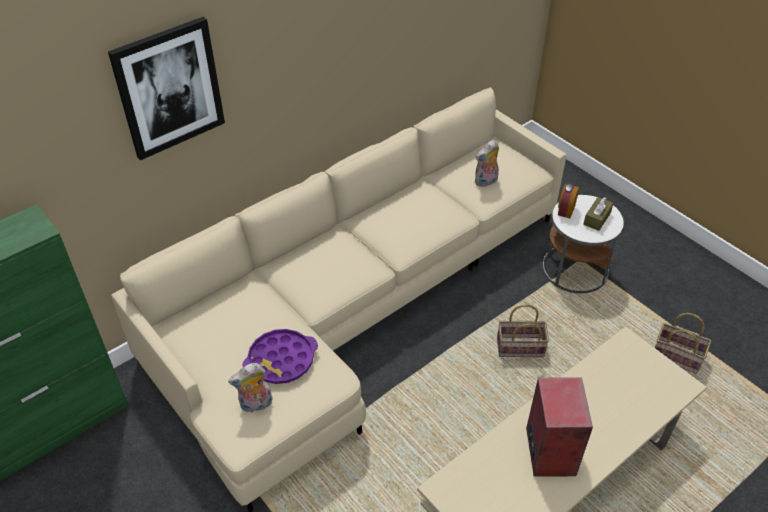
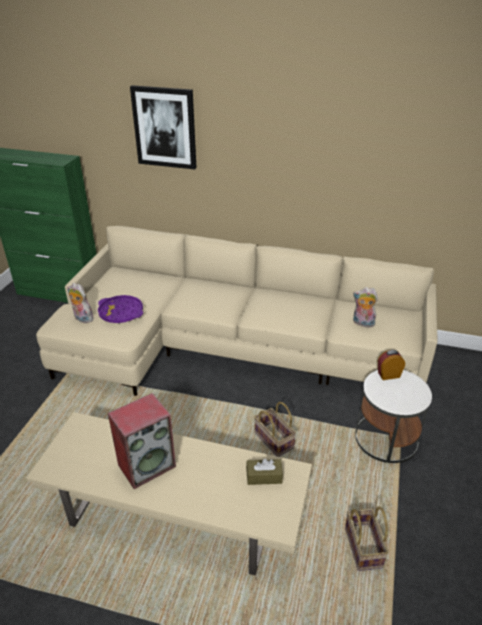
camera: 55 degrees right, 10 degrees down
(597, 218) = (401, 394): brown tissue box -> brown tissue box (264, 476)

